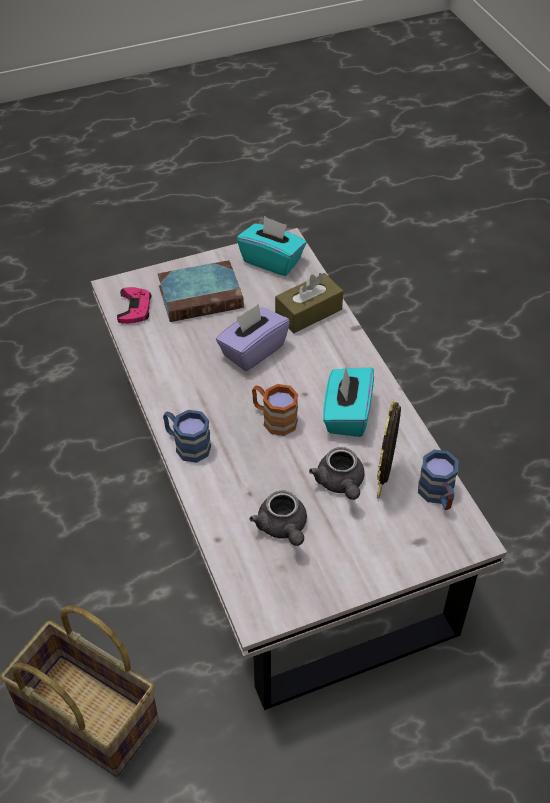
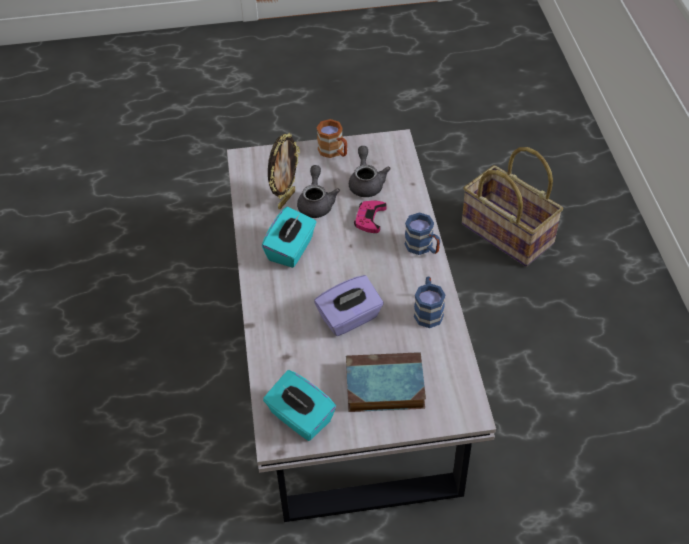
camera: 165 degrees left, 0 degrees up
(135, 308) = (452, 384): pink game controller -> pink game controller (369, 218)
(274, 419) = (349, 256): brown mug -> brown mug (334, 152)
(308, 312) = (286, 348): brown tissue box -> none
(438, 495) = (252, 185): blue mug -> blue mug (428, 311)

